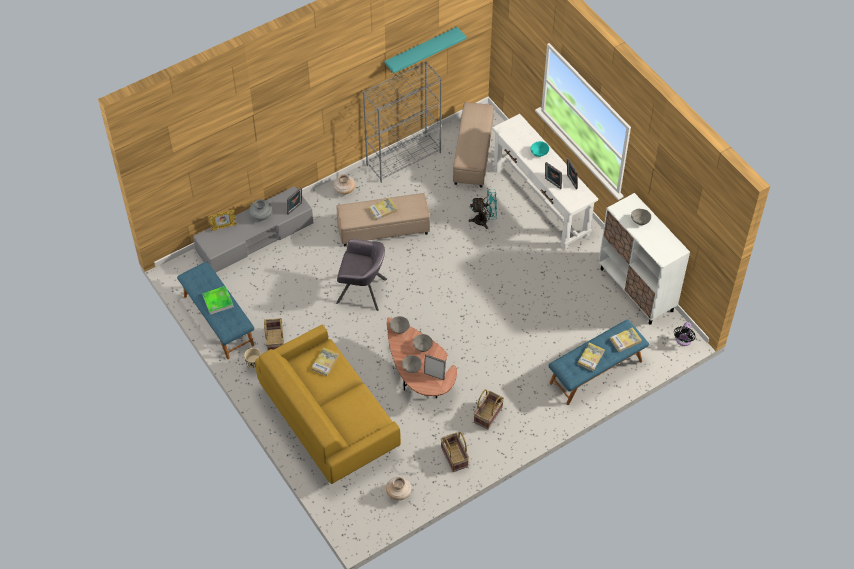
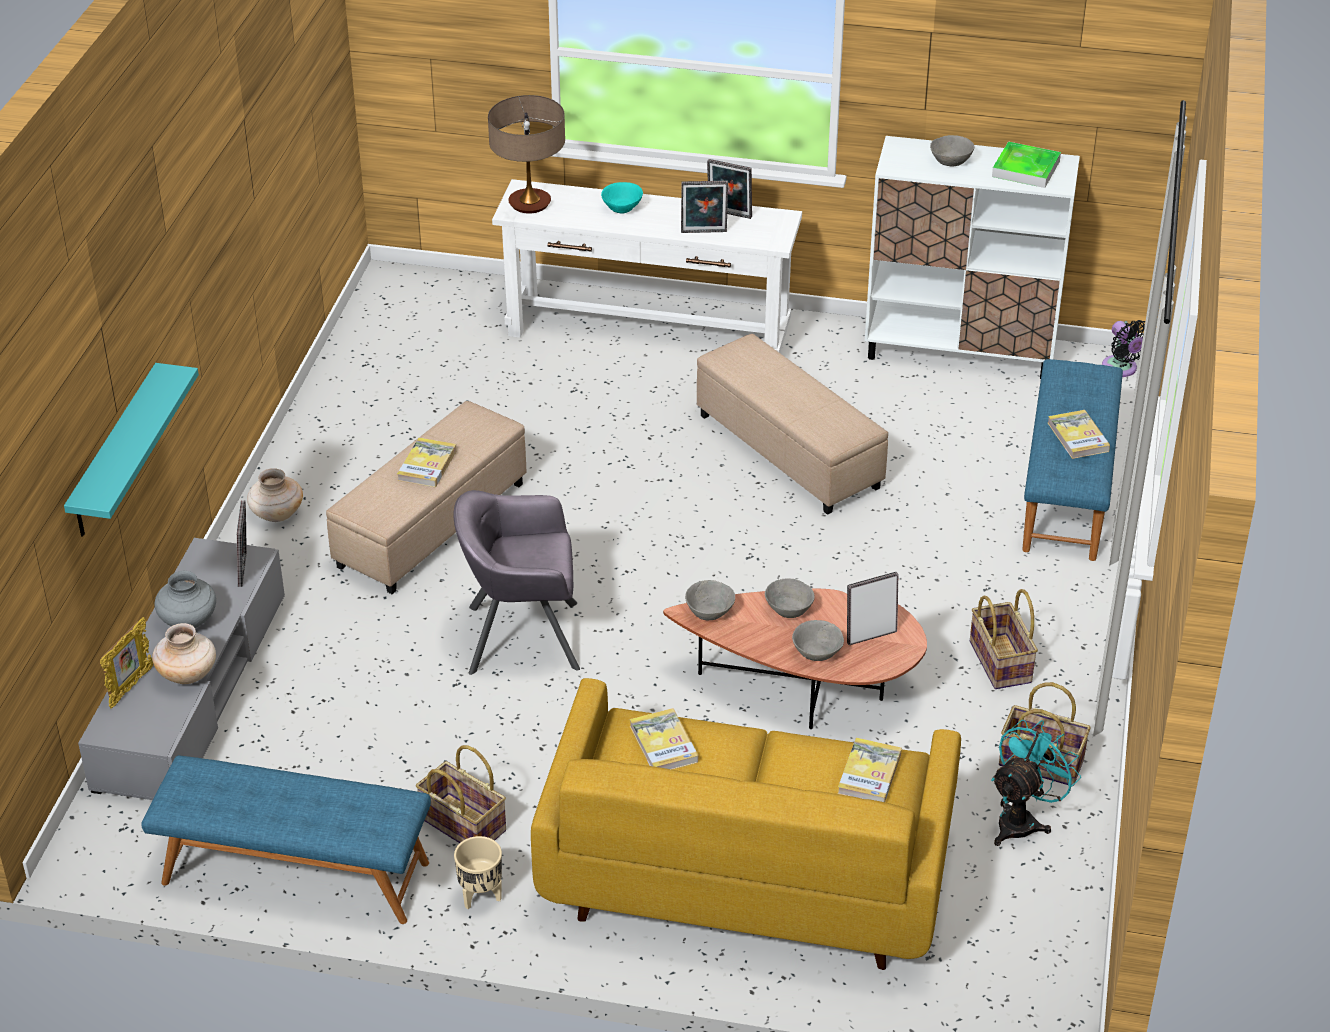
camera: 45 degrees left, 15 degrees down
(218, 301) = (298, 800): tray -> tray (1026, 169)
(362, 291) = (522, 637): grey armchair -> grey armchair turned 150 degrees counterclockwise
(399, 493) = (1037, 890): beige vase -> beige vase (188, 675)
(404, 158) = (327, 408): grey bookcase -> none
(421, 50) = (286, 111): turquoise shelf -> turquoise shelf (115, 453)
(473, 154) = (445, 336): beige ottoman -> beige ottoman (789, 451)
(484, 220) = (593, 408): turquoise fan -> turquoise fan (1022, 820)
(511, 129) = (529, 203): none -> table lamp
(625, 340) = (1090, 383): book -> book (869, 774)

